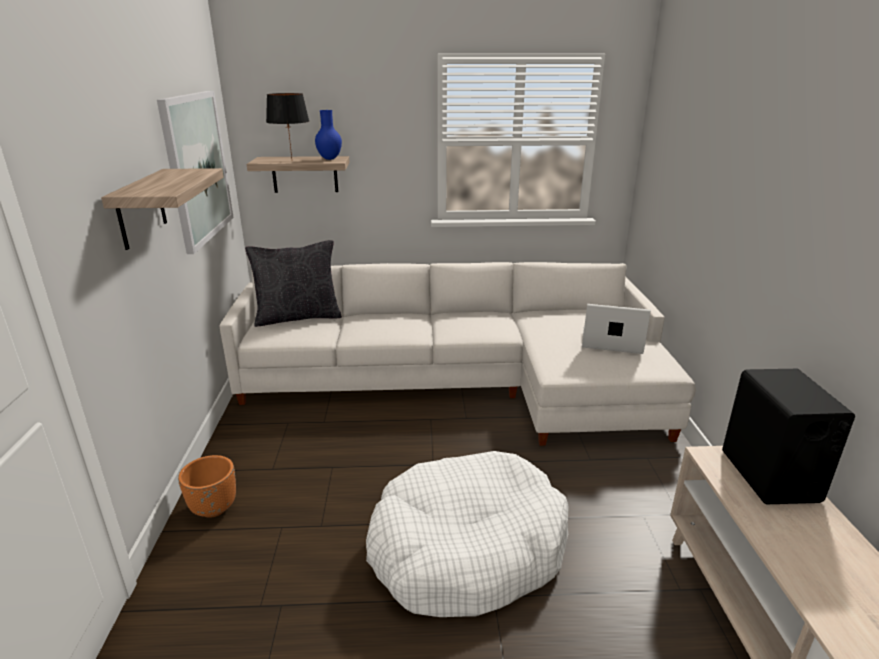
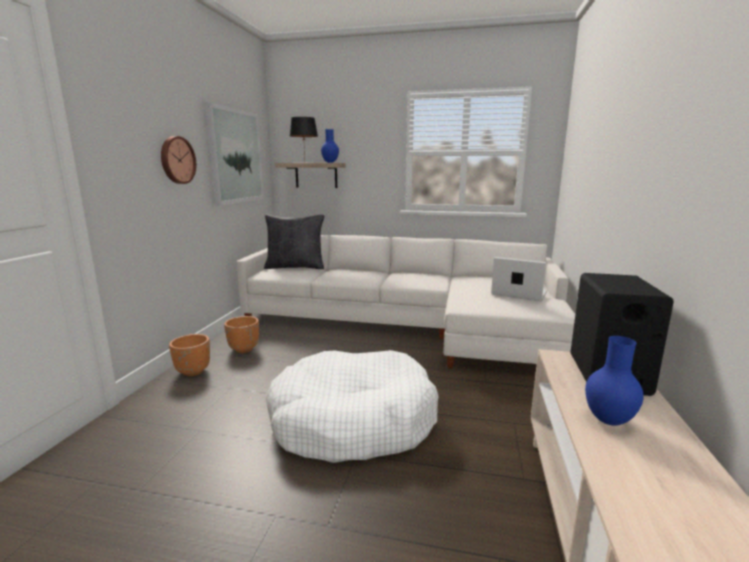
camera: 15 degrees right, 10 degrees down
(141, 208) = (177, 160): shelf -> wall clock
(265, 456) = (244, 349): none -> orange planter
(801, 549) = (609, 421): none -> blue vase

